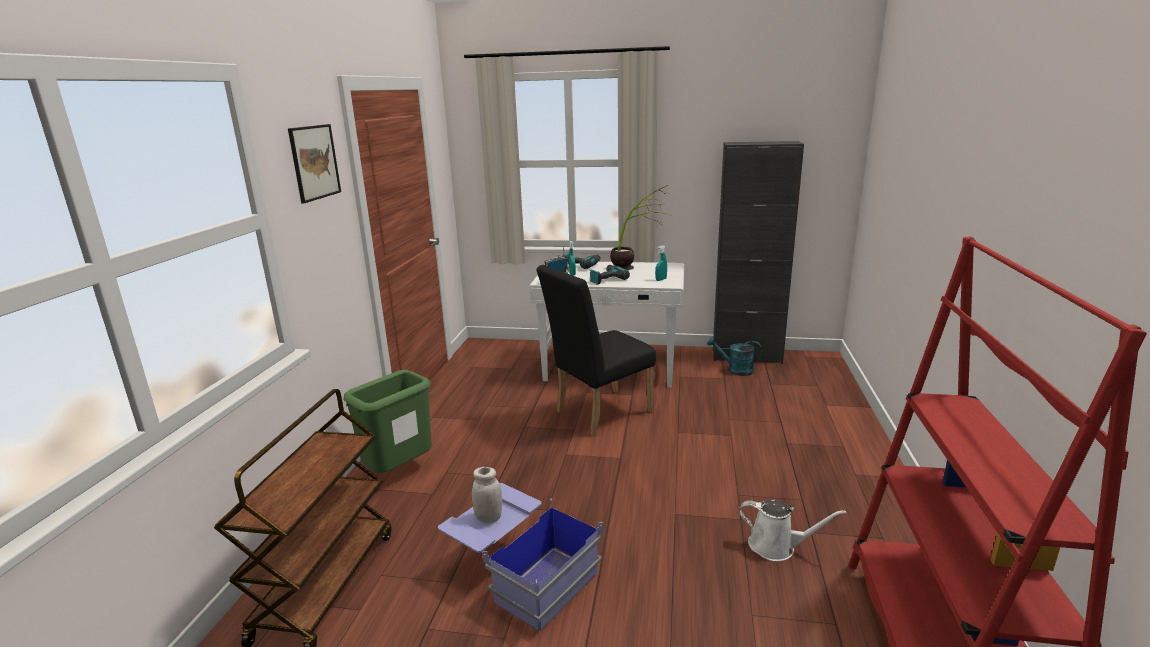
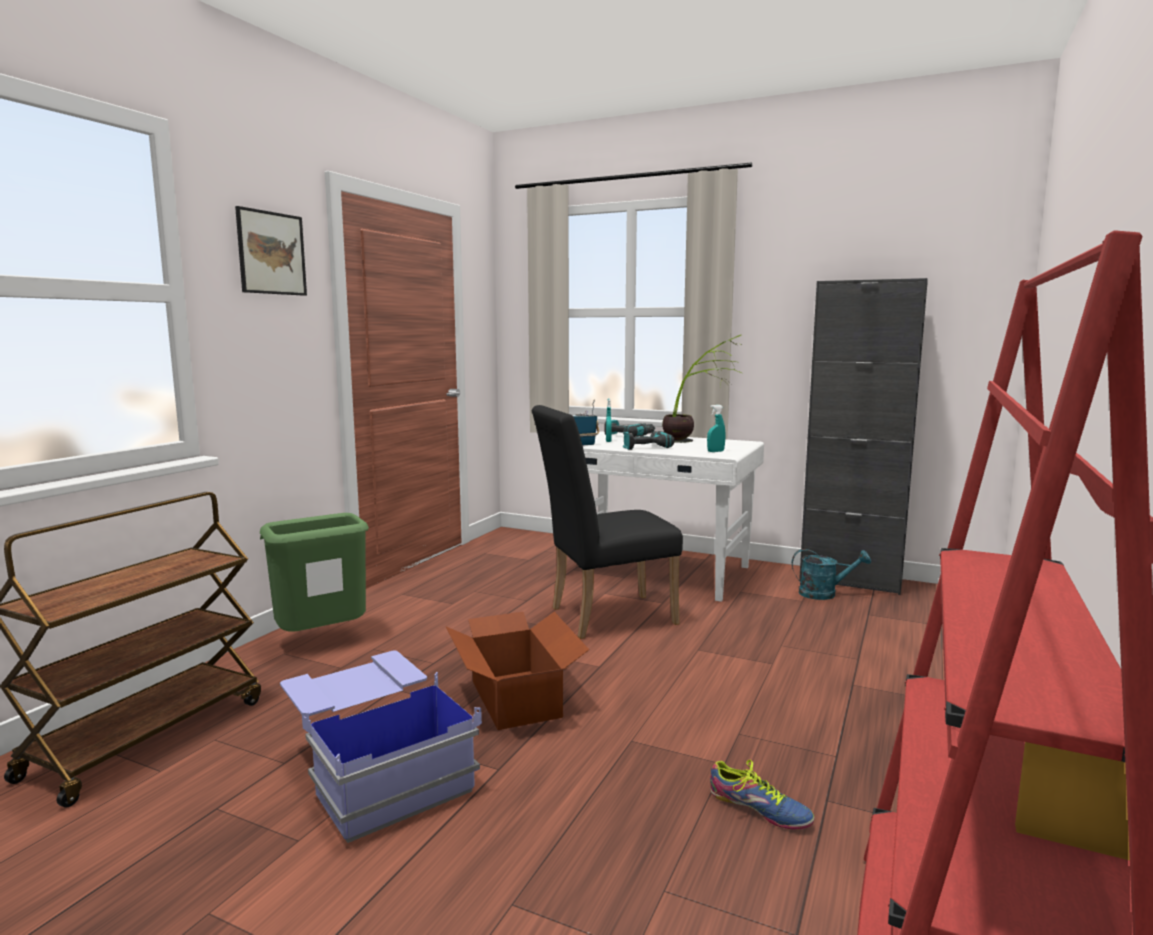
camera: 15 degrees right, 10 degrees down
(488, 518) = (351, 684): white jar -> none
(579, 495) = (516, 698): none -> cardboard box
(735, 370) = (824, 594): turquoise watering can -> turquoise watering can turned 150 degrees clockwise
(776, 546) = (759, 808): white watering can -> shoe

